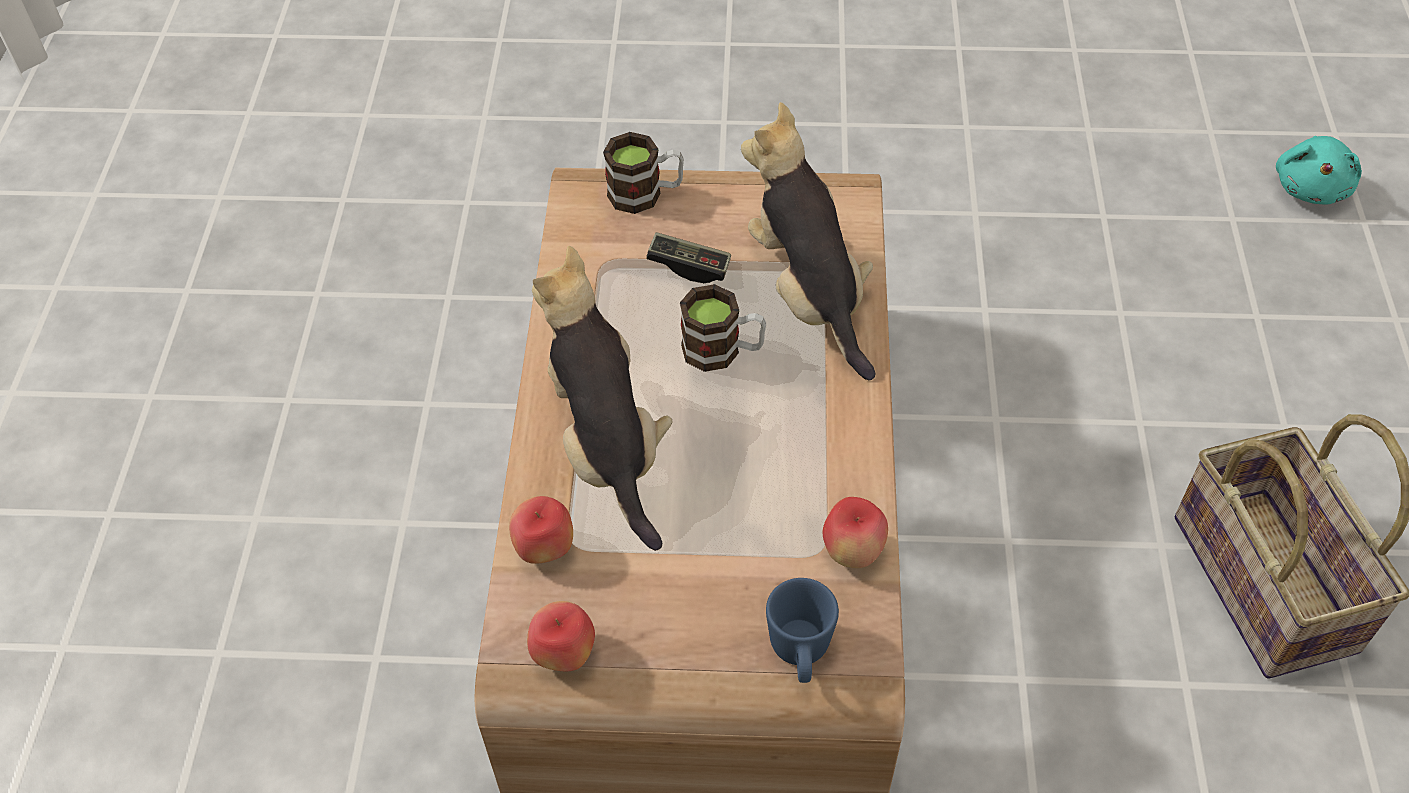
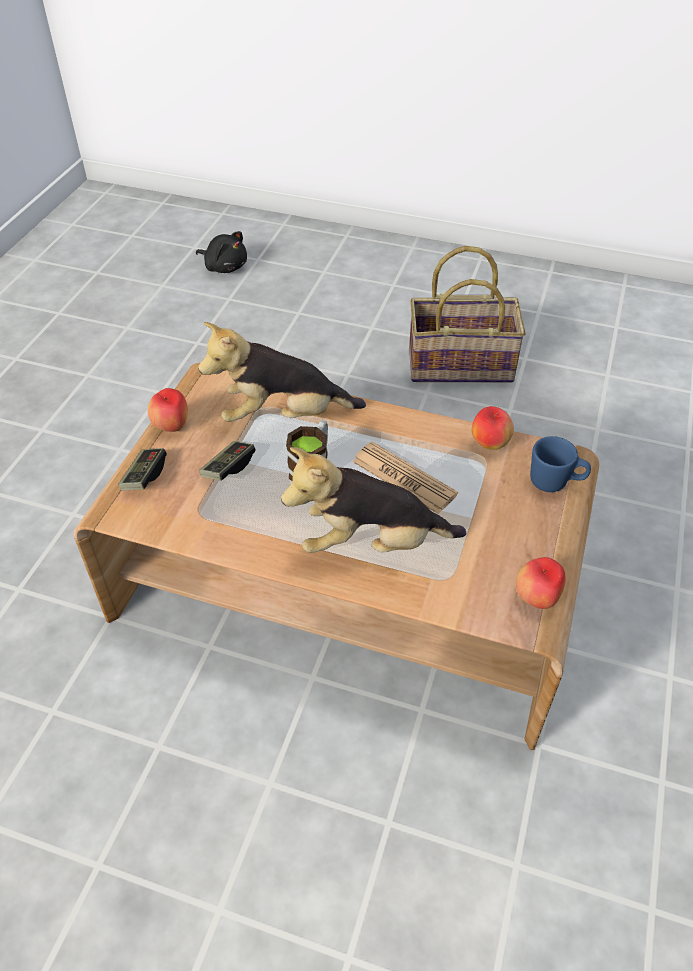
camera: 75 degrees left, 5 degrees down
(544, 549) = (449, 594): apple -> apple (172, 427)
(646, 194) = (144, 476): mug -> game controller
(739, 457) = (404, 478): none -> newspaper
(1311, 187) = (224, 267): turquoise plush toy -> black plush toy

